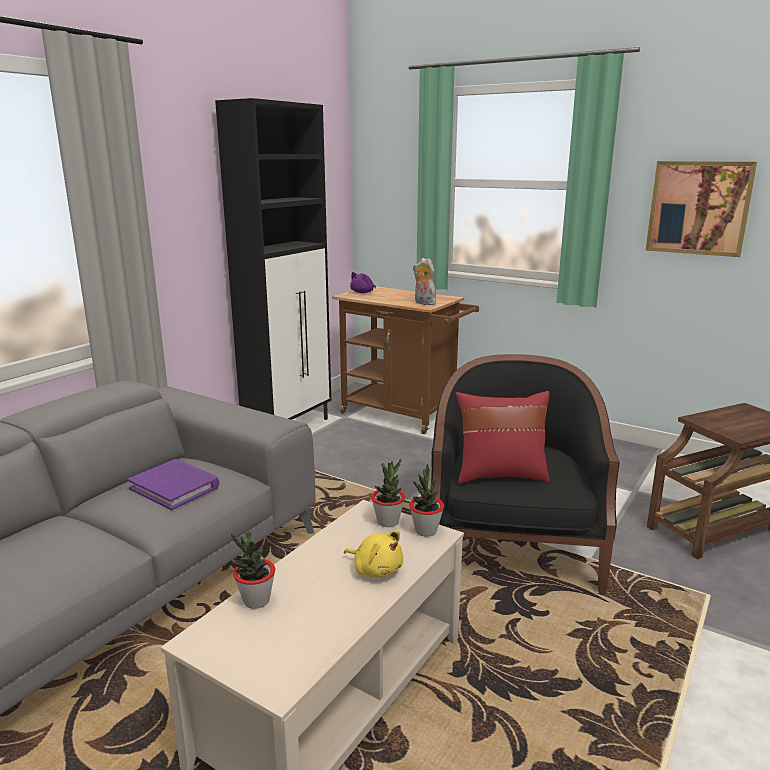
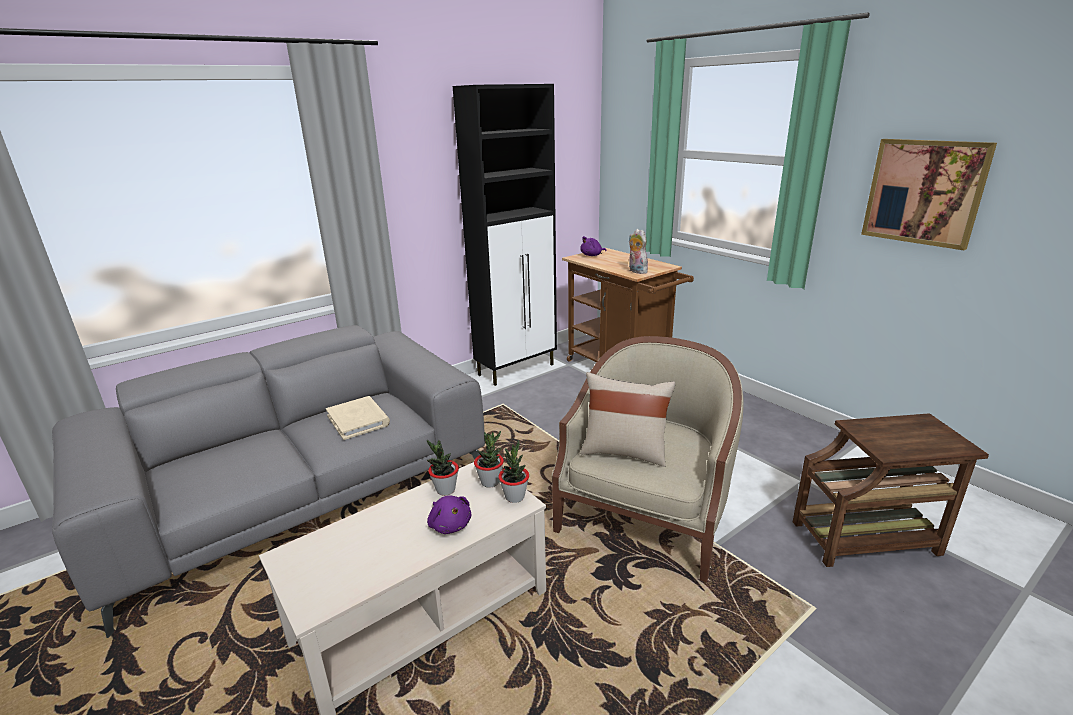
camera: 20 degrees right, 5 degrees up
(175, 487) = (358, 420): purple book -> beige book
(256, 600) = (344, 532): potted plant -> potted plant (445, 490)
(376, 569) = (450, 525): yellow plush toy -> purple plush toy
(500, 474) = (624, 452): red pillow -> beige pillow
(513, 547) = (646, 516): black armchair -> beige armchair

